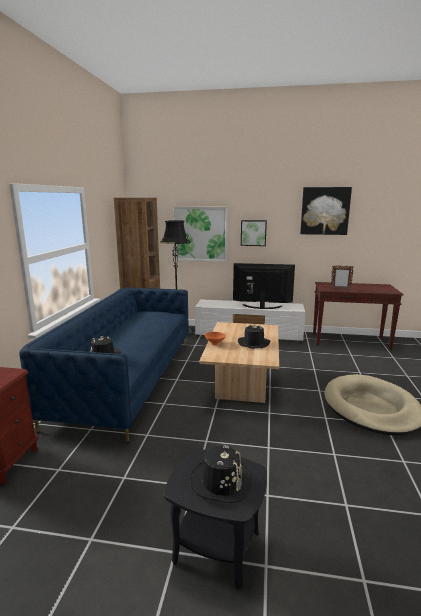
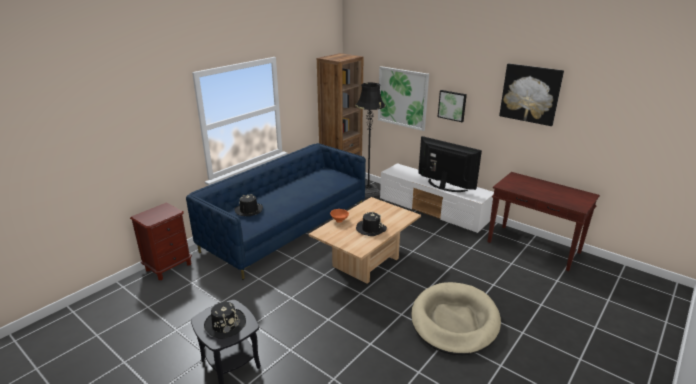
camera: 30 degrees right, 10 degrees up
(340, 290) = (519, 190): picture frame -> none

